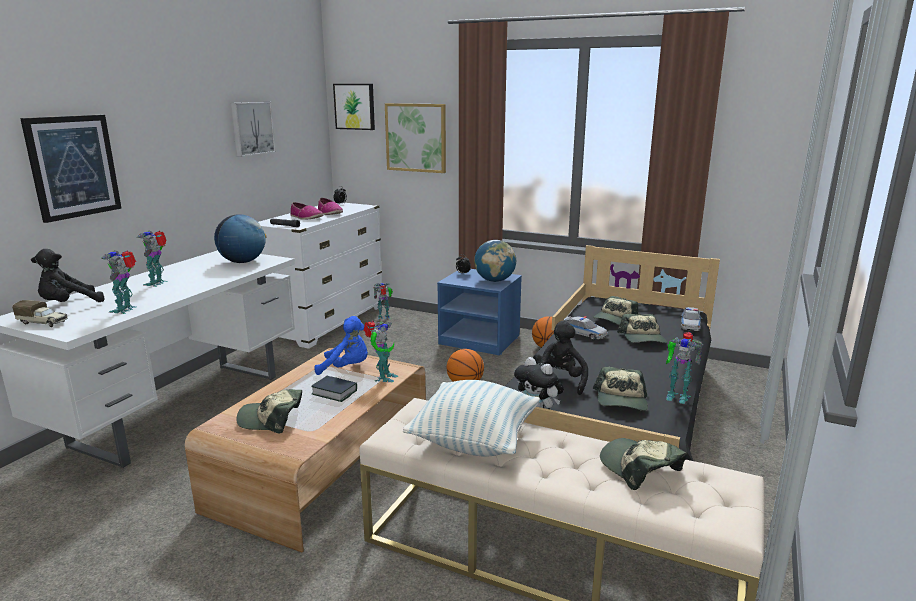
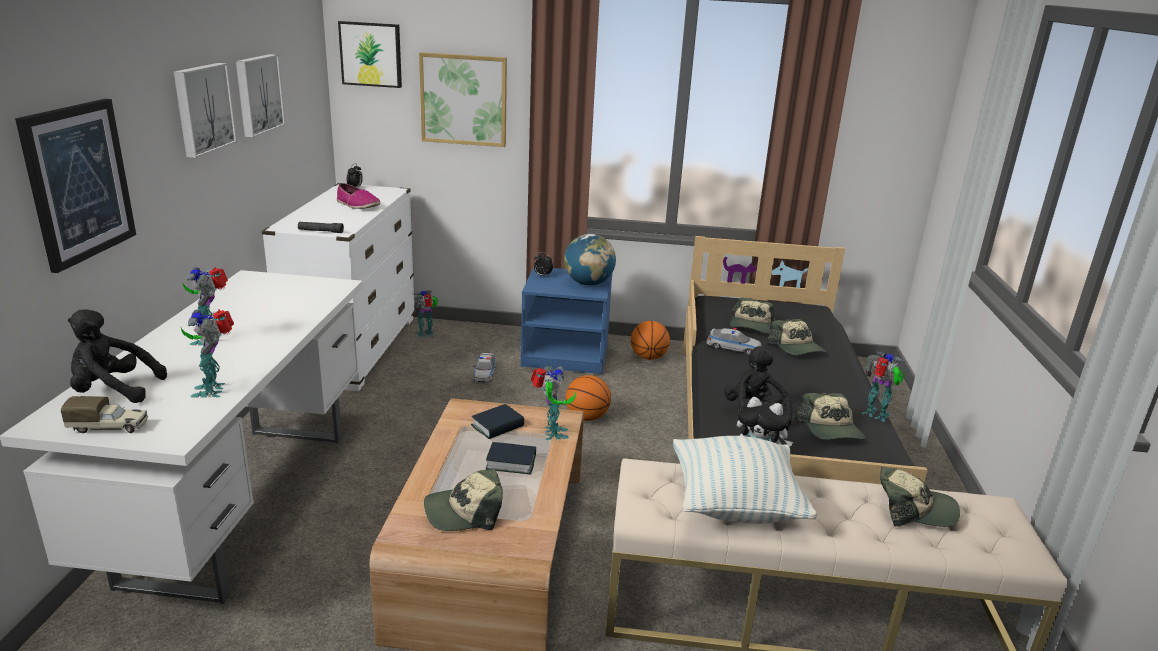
camera: 20 degrees left, 5 degrees up
(69, 305) = (113, 391): black plush toy -> black plush toy turned 60 degrees clockwise
(195, 132) = (202, 108): none -> picture
(242, 262) = (296, 292): globe -> none
(306, 217) = (334, 215): shoe -> none
(346, 368) = (497, 426): blue plush toy -> book
(639, 468) = (913, 509): cap -> cap turned 150 degrees clockwise
(676, 395) = (876, 415): toy robot -> toy robot turned 150 degrees counterclockwise
(690, 325) = (828, 325): toy car -> toy car (484, 373)

